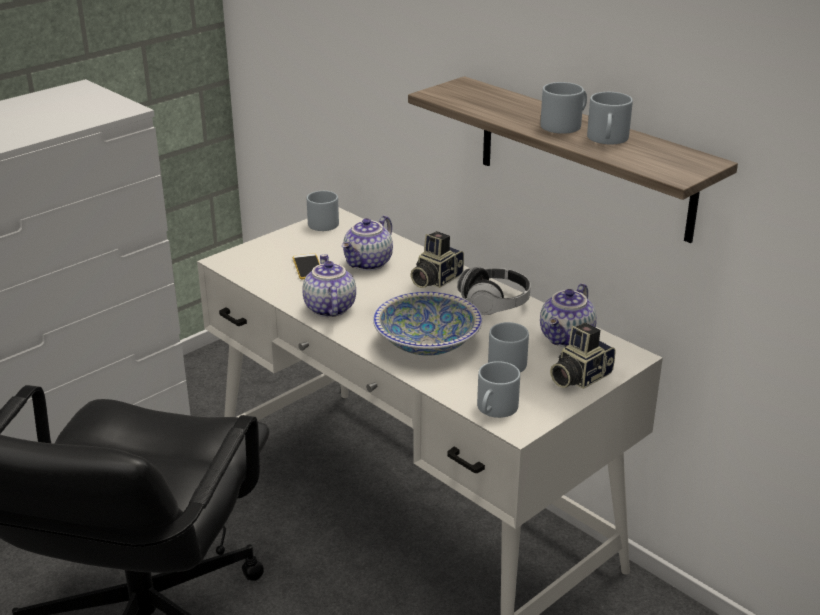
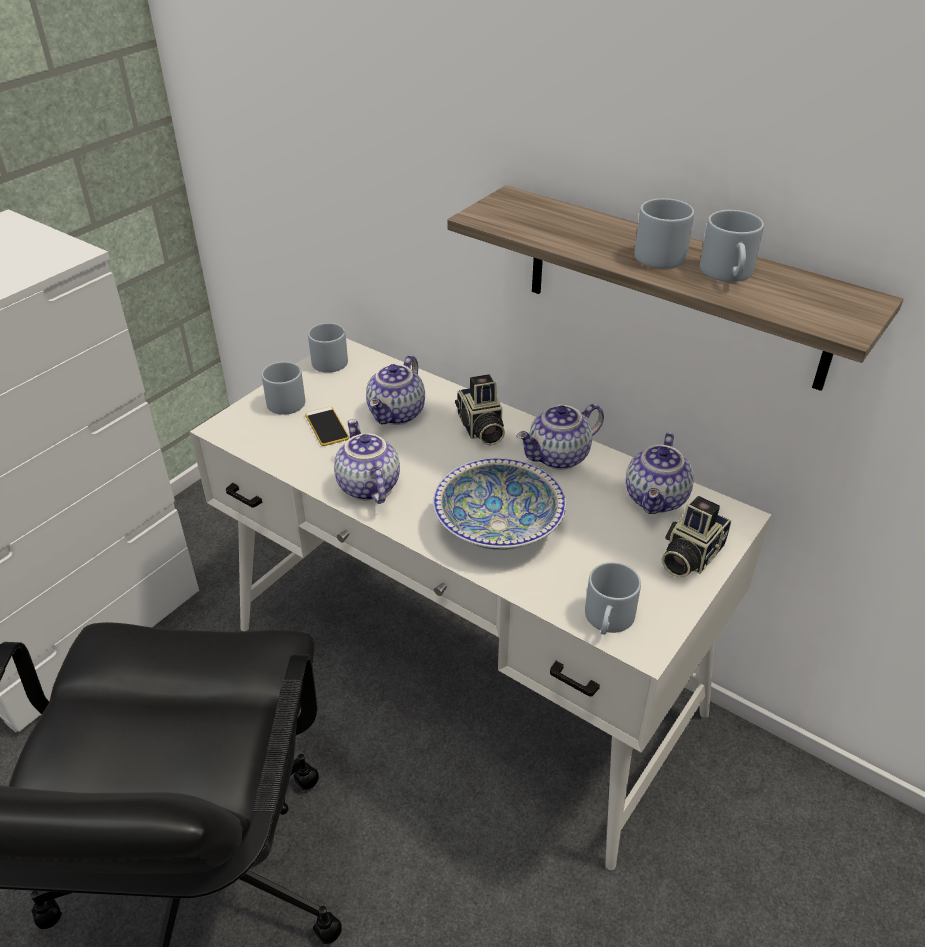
camera: 10 degrees left, 10 degrees up
(435, 279) = (480, 429): camera -> camera turned 45 degrees counterclockwise
(494, 304) = (559, 458): headphones -> teapot
(507, 360) = (599, 541): grey mug -> grey mug (286, 399)

